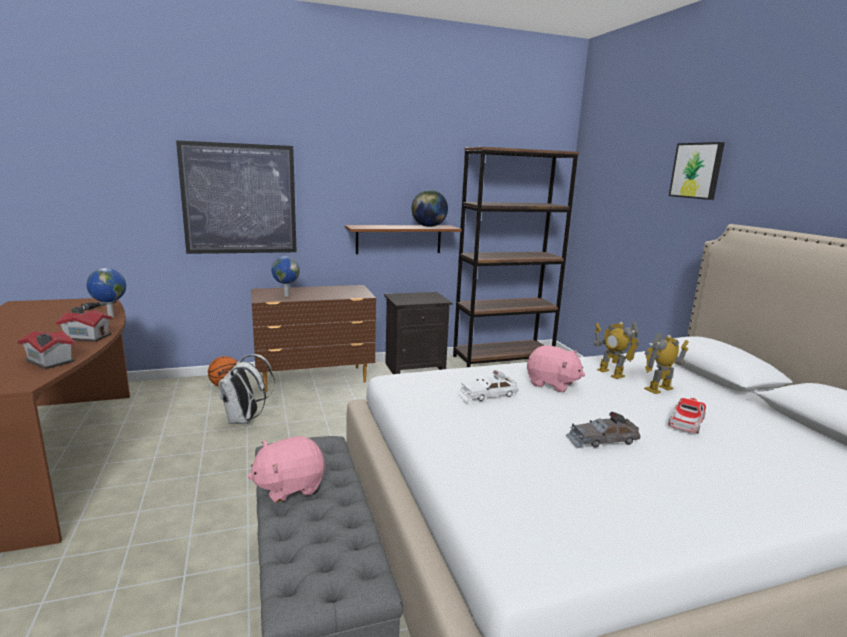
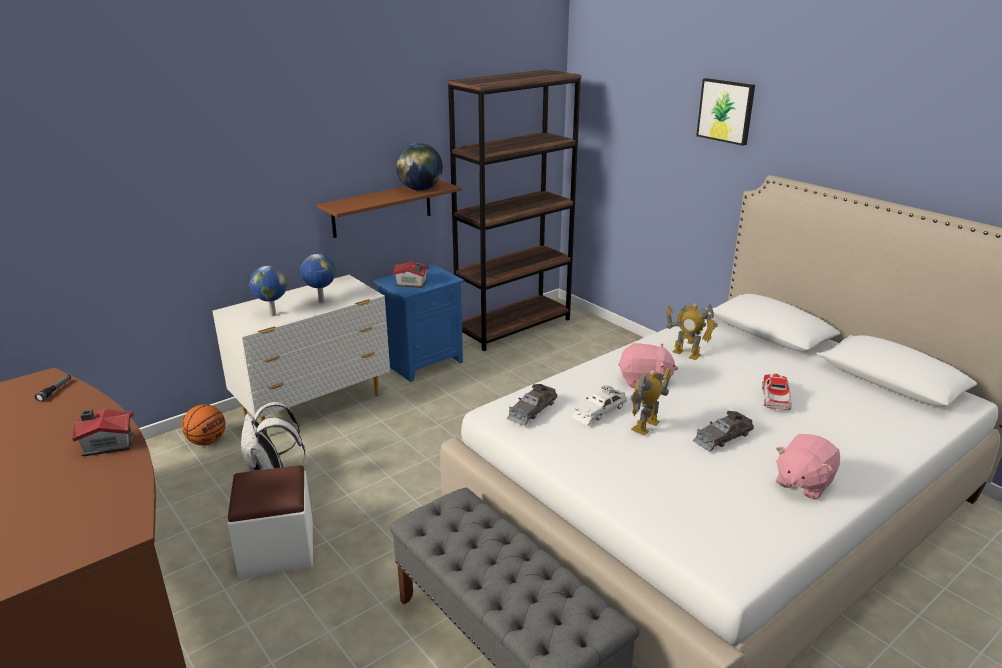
camera: 20 degrees left, 10 degrees up
(49, 361) = (114, 493): toy house -> toy house (412, 284)
(110, 317) = (94, 405): globe -> globe (321, 301)
(208, 464) = (277, 549): none -> white ottoman
(240, 199) = (180, 197): picture -> none
(289, 486) = (466, 557): pink plush toy -> pink plush toy (803, 482)
(315, 379) = (314, 405): brown dresser -> white dresser
(415, 368) = (423, 361): black nightstand -> blue nightstand
(426, 382) = (532, 410): none -> grey toy car
(659, 389) = (736, 364): toy robot -> toy robot (646, 426)

